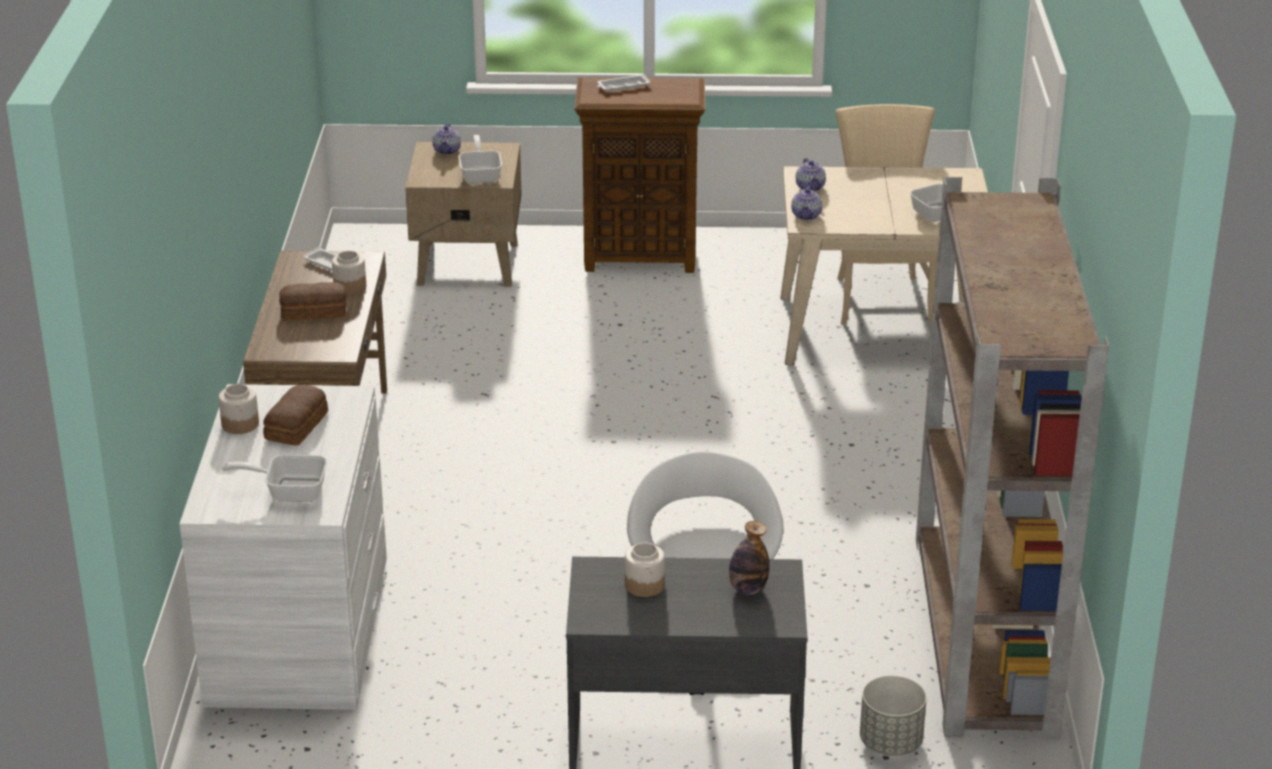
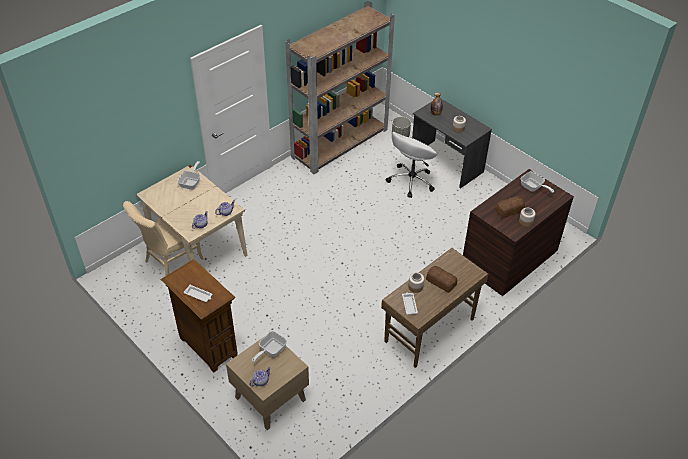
camera: 135 degrees left, 15 degrees up
(299, 630) = (509, 258): white dresser -> brown dresser

